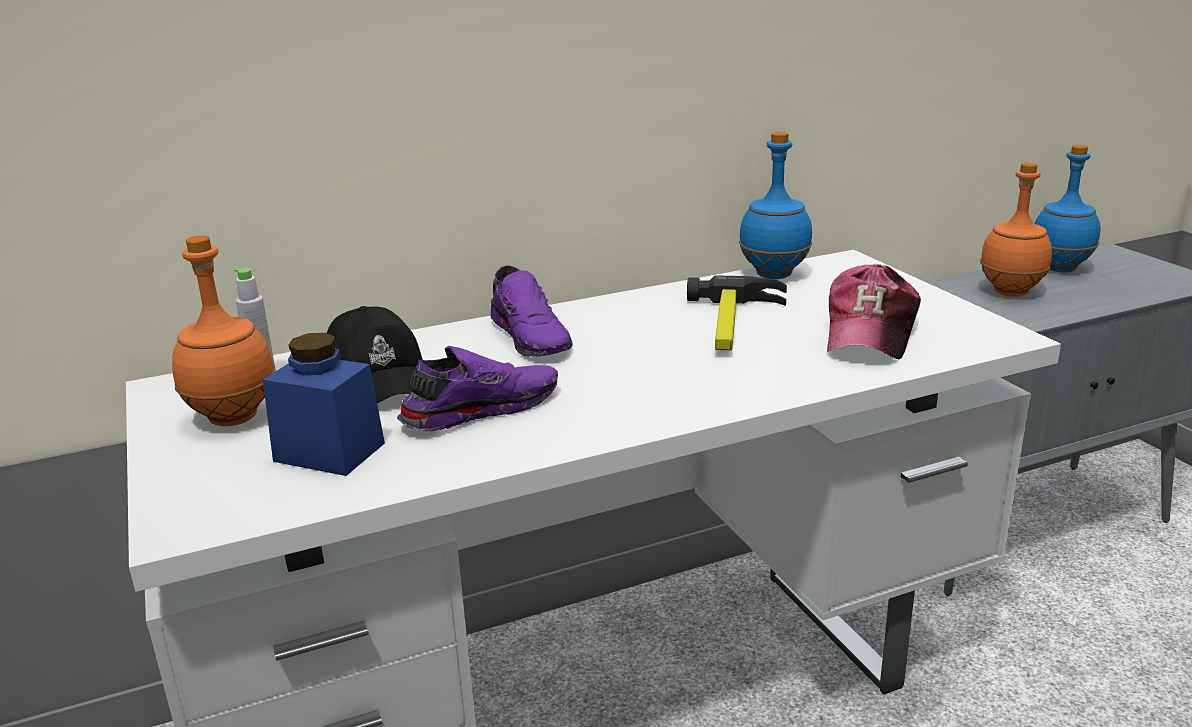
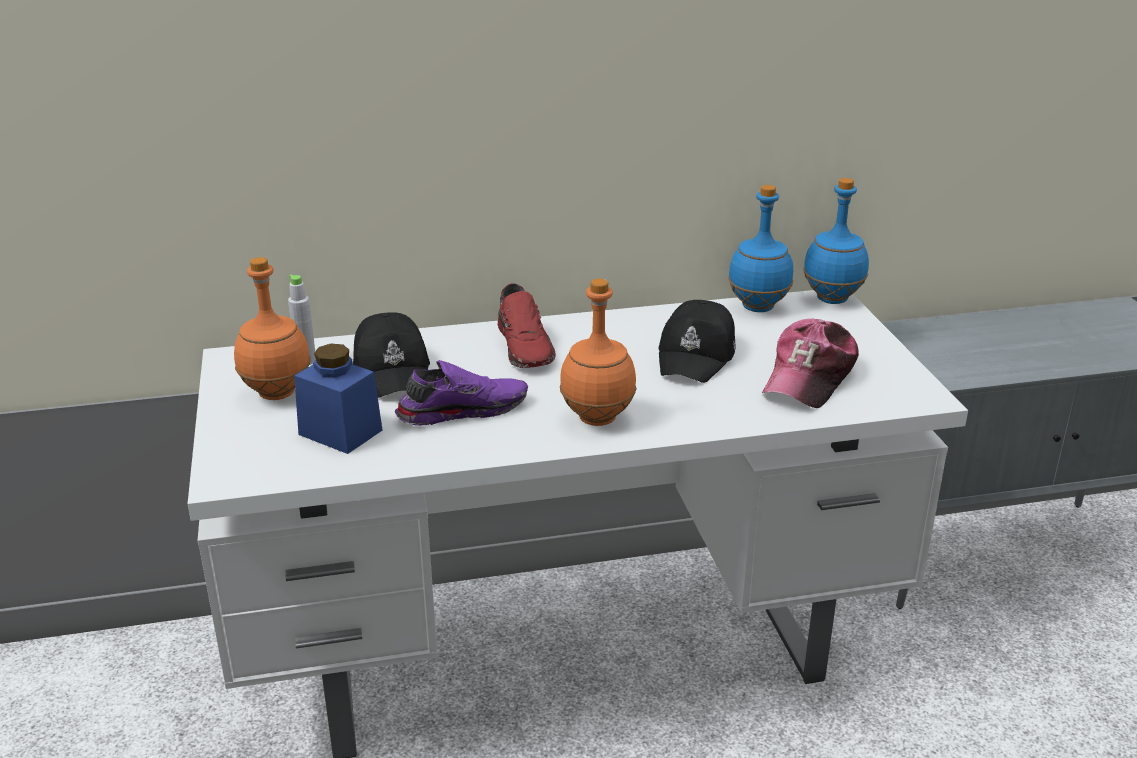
camera: 10 degrees right, 5 degrees up
(532, 337) = (526, 347): purple shoe -> red shoe
(734, 325) = (697, 356): hammer -> black cap
(1011, 293) = (995, 342): orange bottle -> orange bottle (598, 419)
(1059, 269) = (1058, 320): blue bottle -> blue bottle (831, 299)

